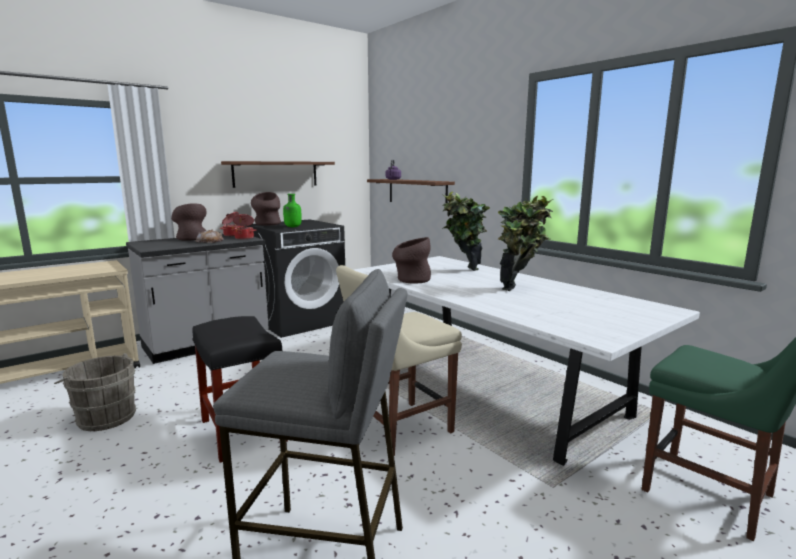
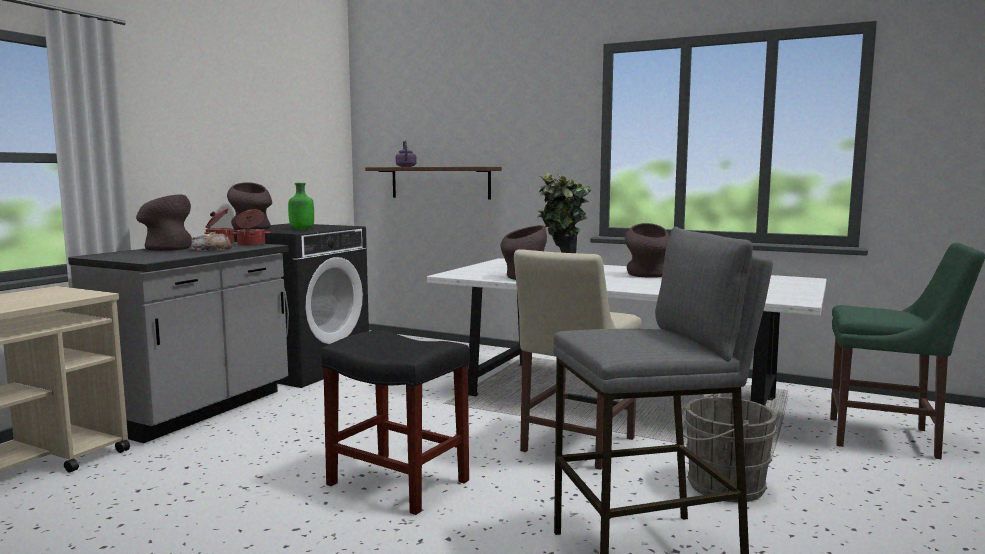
camera: 25 degrees left, 5 degrees down
(104, 417) = (167, 510): grey bucket -> grey bucket (720, 486)
(276, 174) = (249, 157): brown shelf -> none
(519, 288) = (648, 275): potted plant -> brown vase

